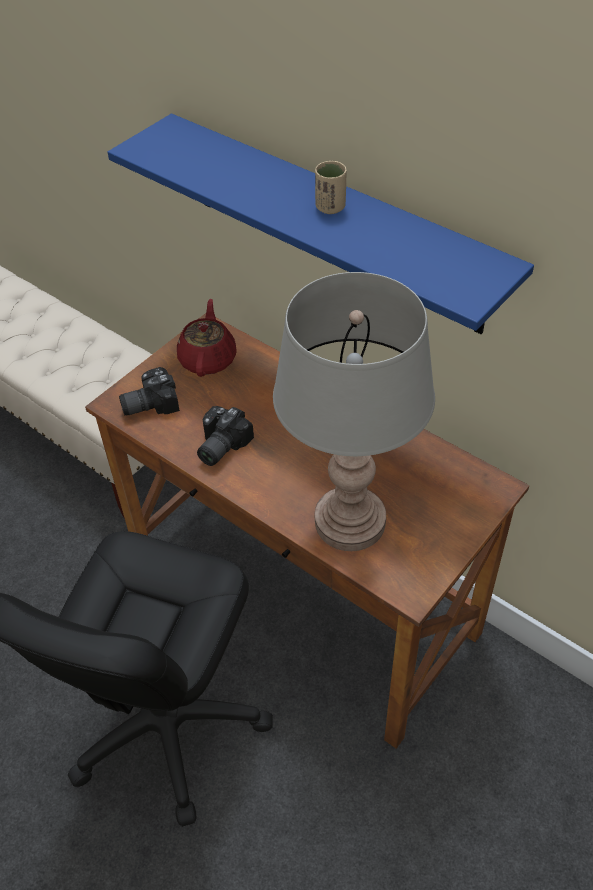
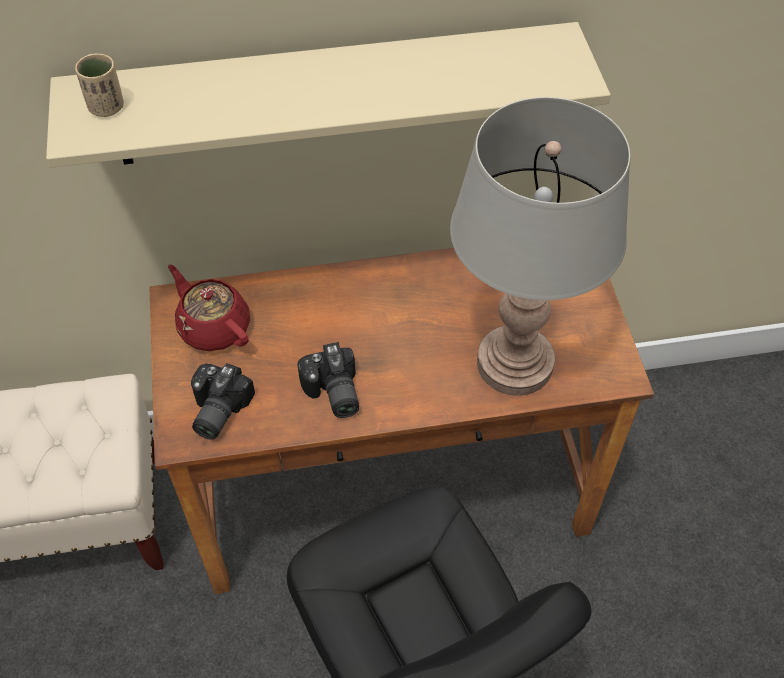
camera: 50 degrees left, 5 degrees up
(330, 207) = (359, 74): beige cup -> beige cup (106, 108)
(333, 223) = (324, 95): blue shelf -> beige shelf

